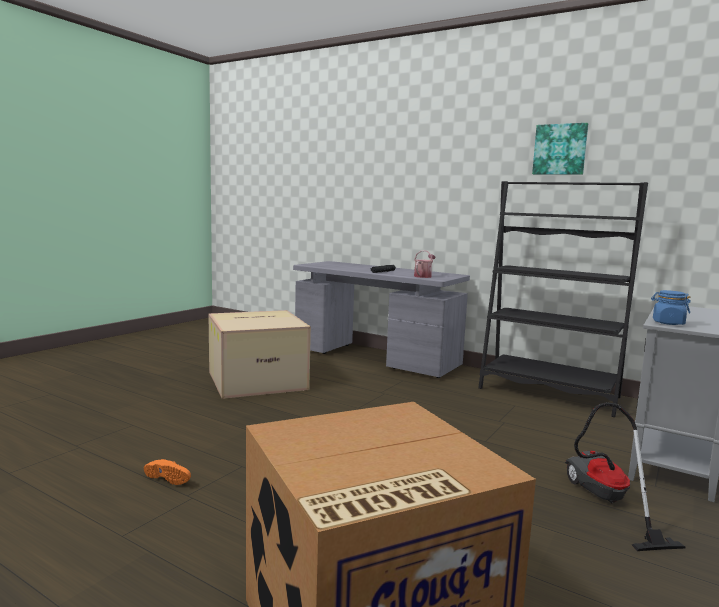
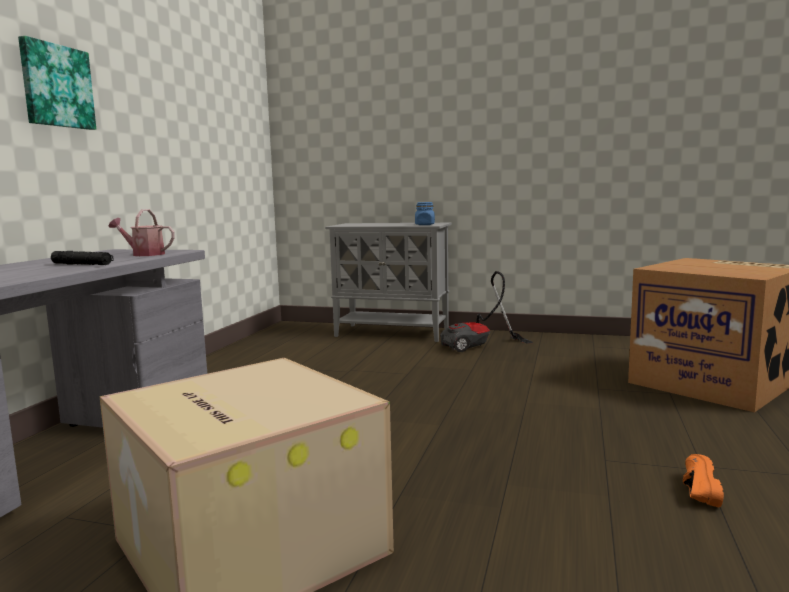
camera: 105 degrees left, 0 degrees up
(548, 393) = (245, 358): black bookcase -> none
(560, 149) = (166, 68): picture -> picture (56, 86)

